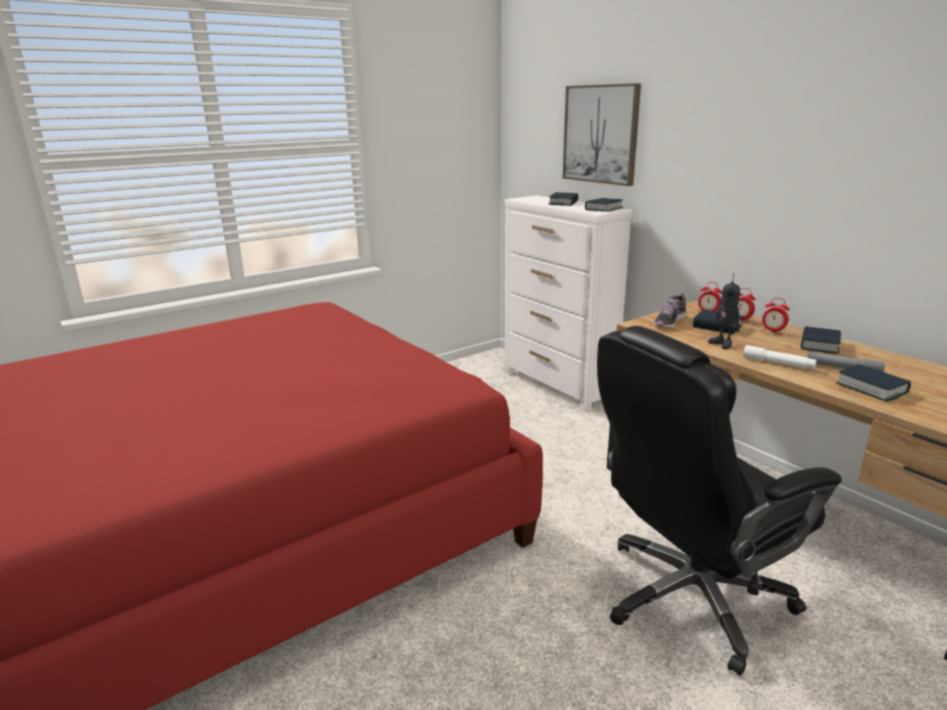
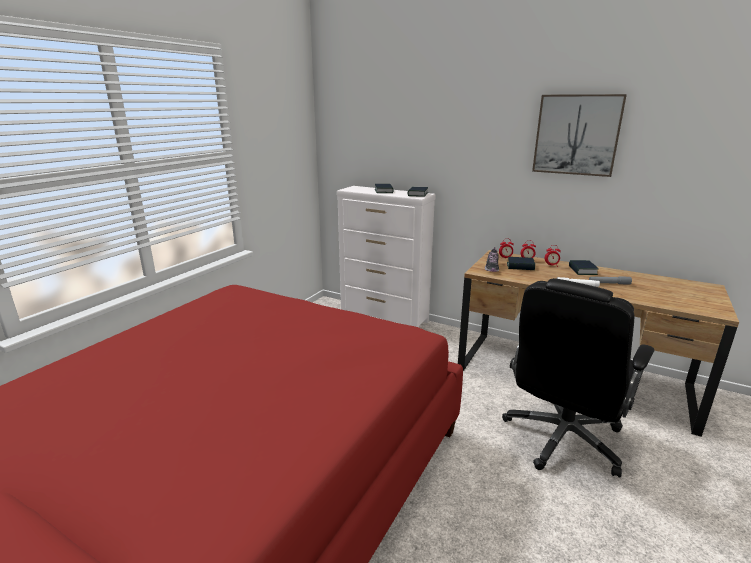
camera: 25 degrees left, 0 degrees up
(601, 134) = (406, 143): picture -> picture (576, 135)
(723, 344) = (536, 278): toy robot -> none
(871, 388) = (634, 293): book -> none

